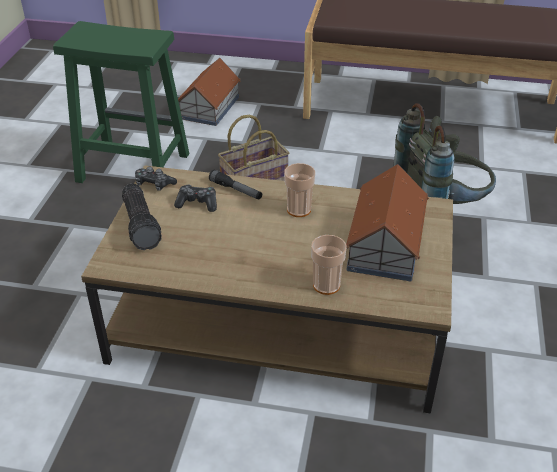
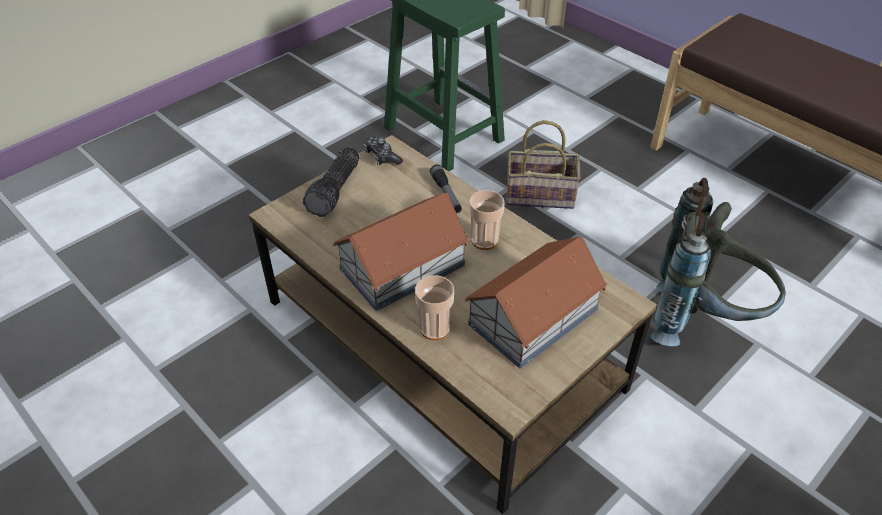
camera: 35 degrees right, 5 degrees up
(197, 203) = (400, 191): game controller -> none
(209, 108) = (564, 100): toy house -> toy house (401, 267)

